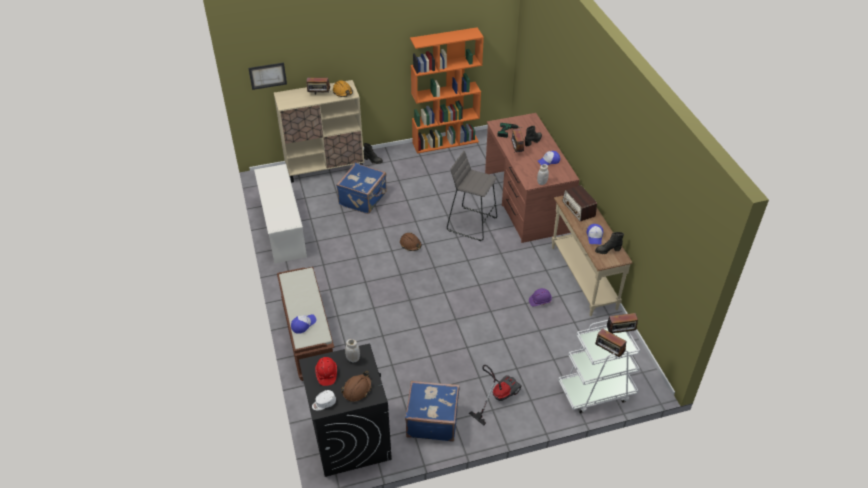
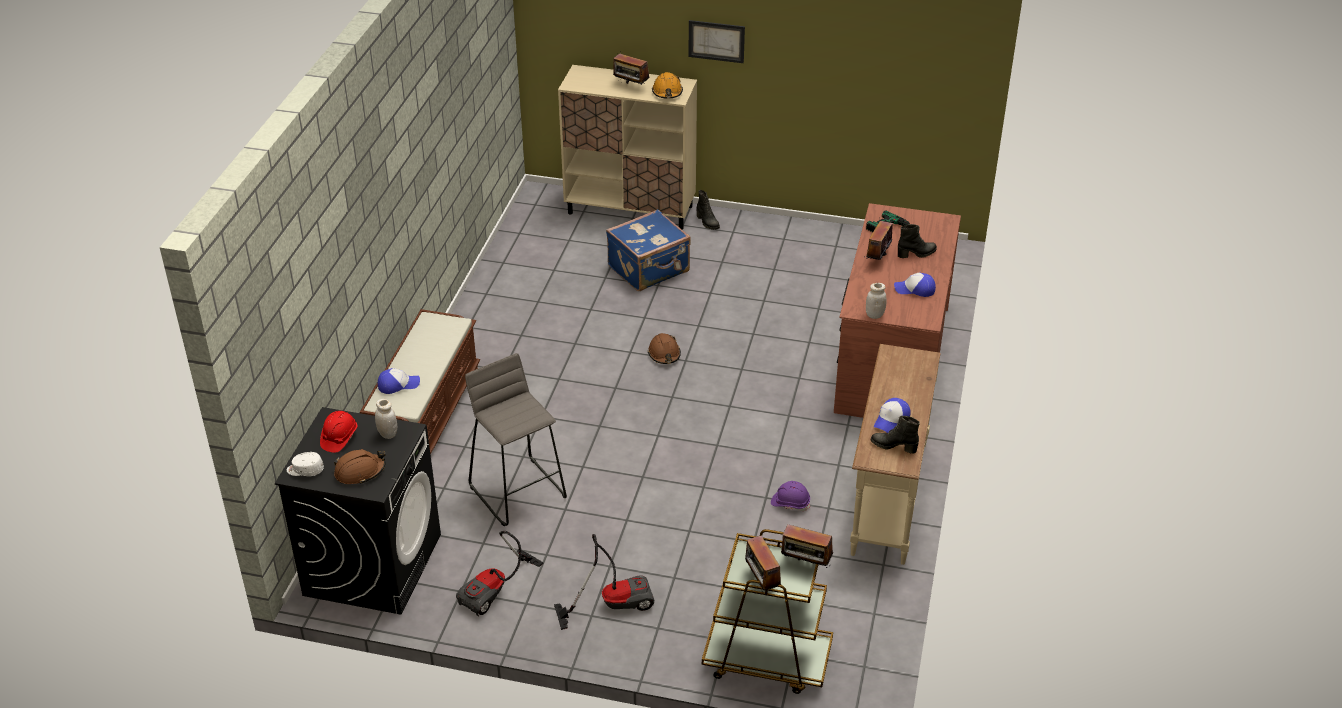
camera: 30 degrees right, 5 degrees down
(267, 75) = (567, 35): picture -> picture (716, 41)
(283, 229) = (505, 271): white shoe rack -> none
(432, 420) = (496, 591): blue suitcase -> vacuum cleaner
(445, 142) = (839, 232): orange bookcase -> none
(472, 223) = (780, 359): grey stool -> grey stool (519, 491)
(578, 209) = (903, 373): radio -> none
(596, 391) = (766, 660): white cart -> brown cart

